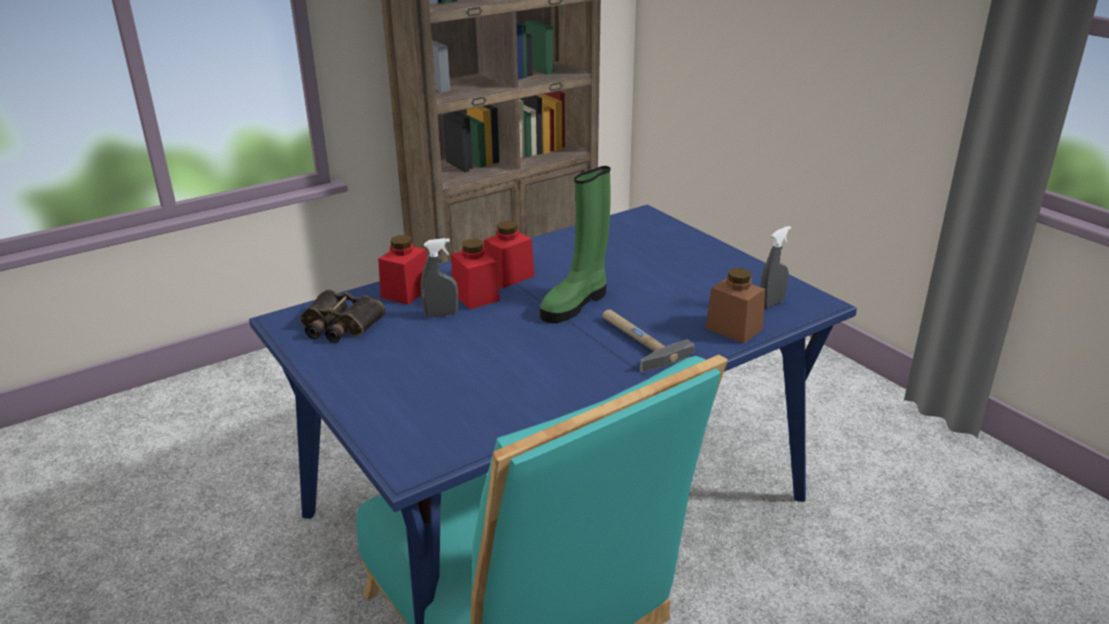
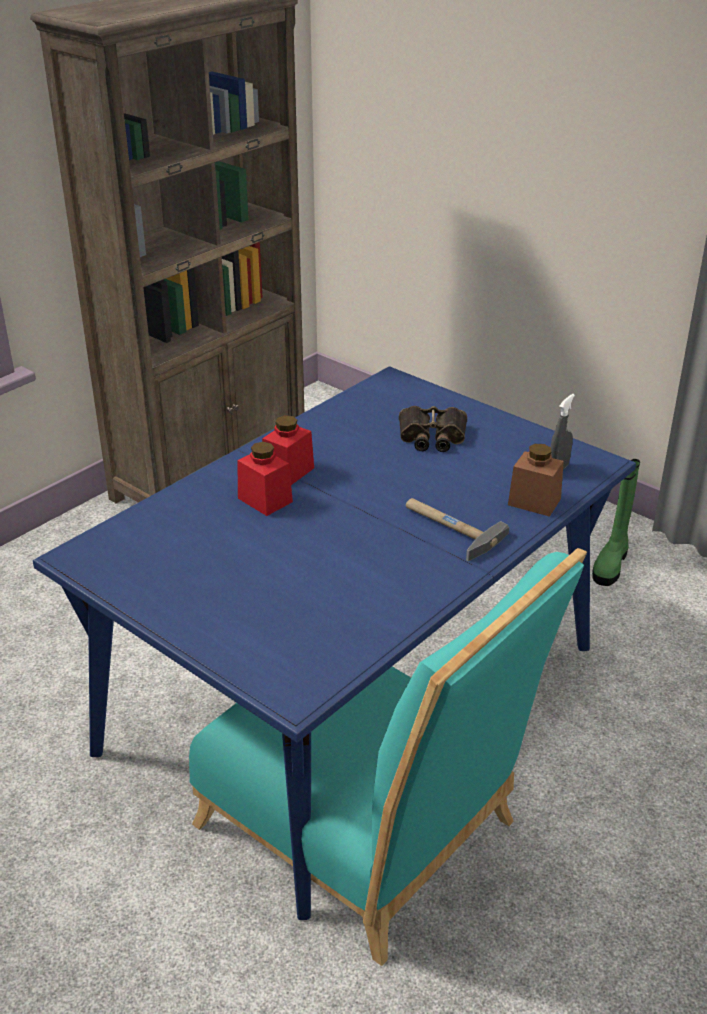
camera: 15 degrees left, 5 degrees up
(339, 325) = (138, 554): binoculars -> binoculars (431, 437)
(406, 292) = (189, 505): red jar -> none
(441, 315) = (240, 526): grey spray bottle -> none
(575, 303) = (371, 495): green boot -> green boot (611, 564)

